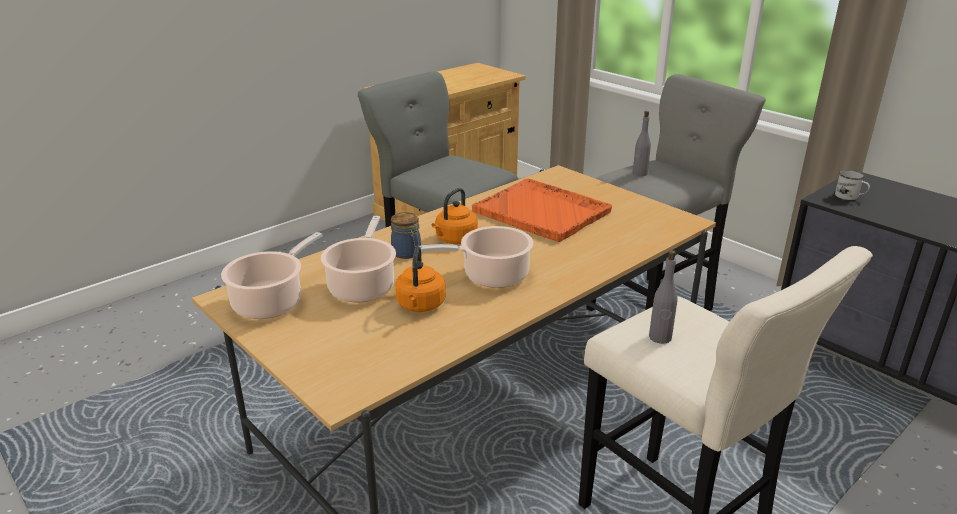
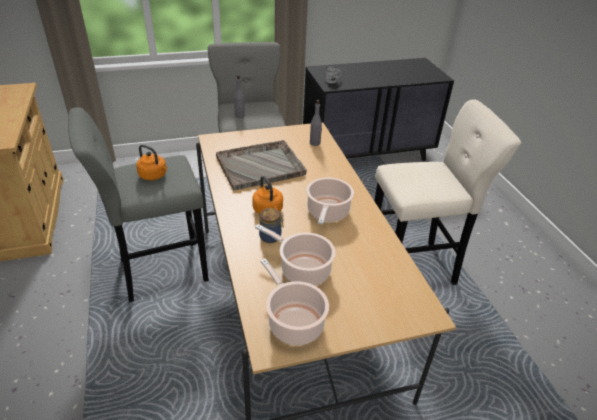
camera: 65 degrees left, 10 degrees up
(420, 306) = (345, 252): orange kettle -> orange kettle (154, 176)
(542, 212) = (261, 166): orange tray -> grey tray
(660, 337) = (420, 185): grey bottle -> grey bottle (315, 143)

